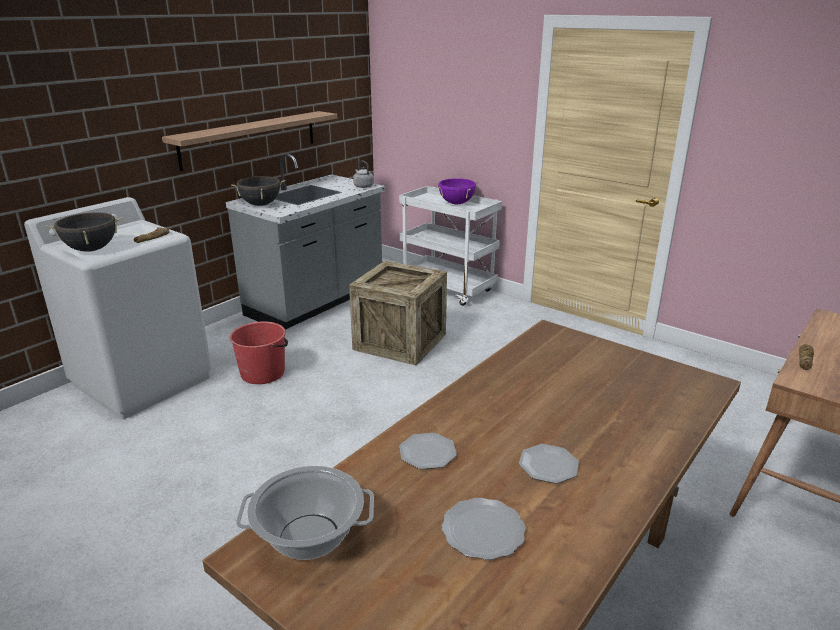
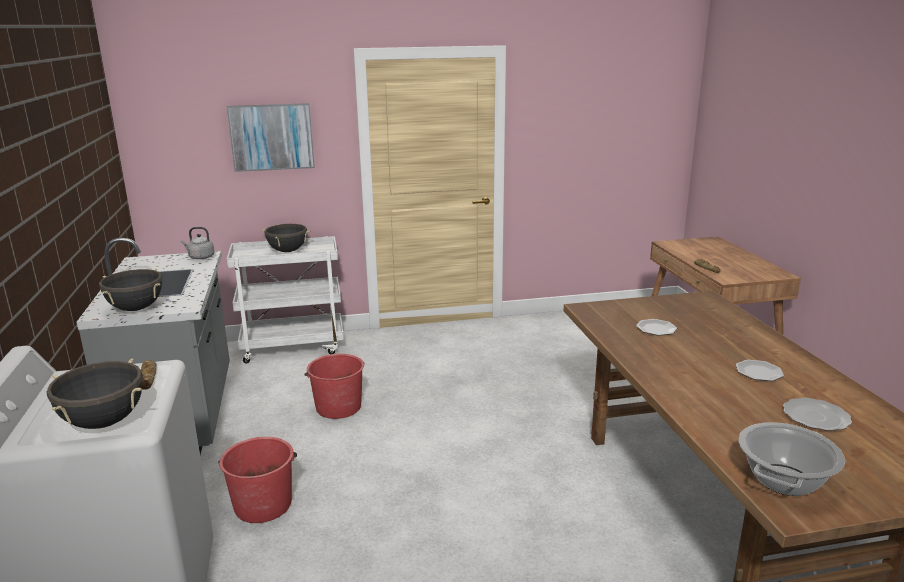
camera: 50 degrees left, 5 degrees down
(250, 139) = (68, 230): shelf -> none
(400, 342) = (338, 407): crate -> red bucket
(427, 453) = (710, 404): plate -> plate (656, 329)
(456, 203) = (288, 251): purple cooking pot -> black cooking pot
(467, 97) = (271, 137): none -> picture

